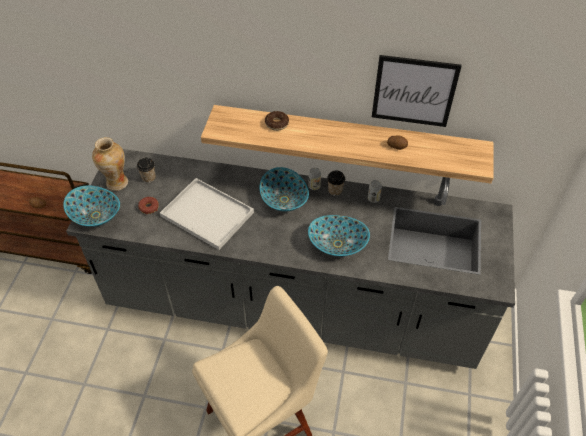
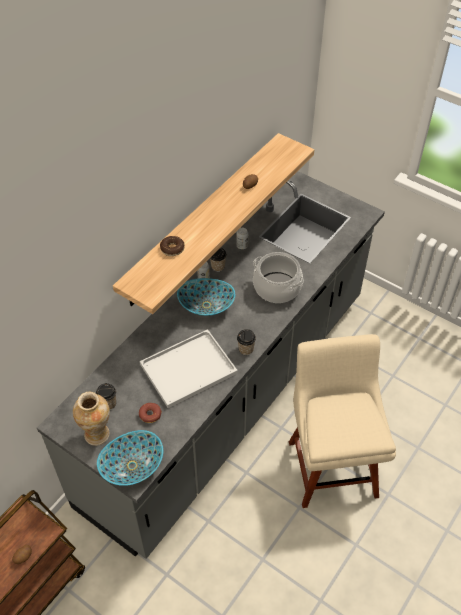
camera: 65 degrees left, 0 degrees up
(249, 246) = (246, 349): none -> cup
(337, 244) = (276, 288): bowl -> cooking pot
(414, 91) = (235, 136): picture -> none

